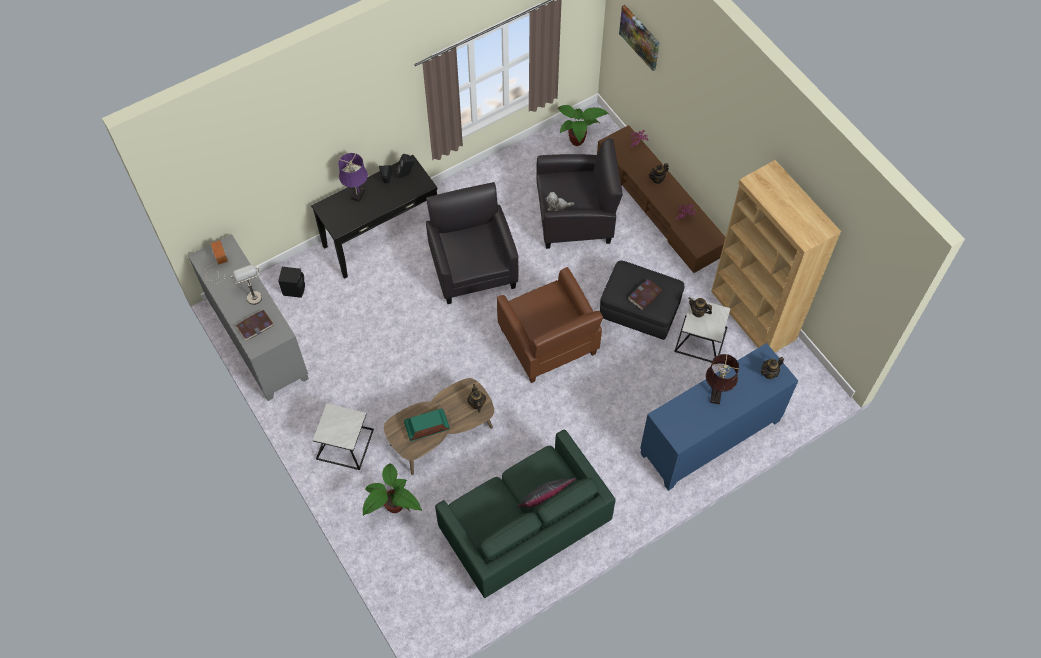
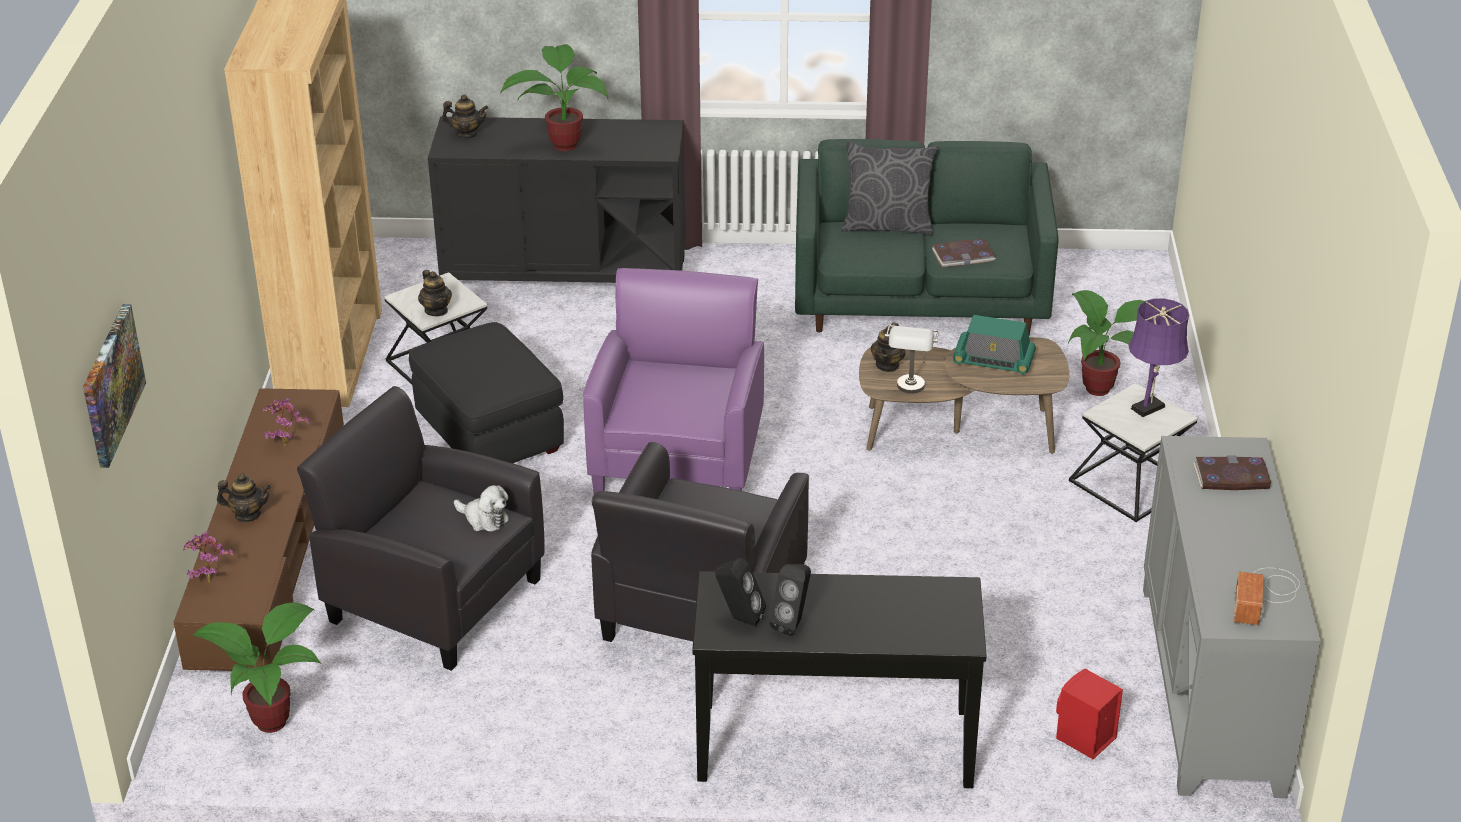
camera: 145 degrees left, 25 degrees down
(252, 294) = (1211, 523): grey table lamp -> grey table lamp (910, 391)
(294, 288) = (1084, 739): black speaker -> red speaker
(357, 196) = (874, 627): purple table lamp -> purple table lamp (1150, 406)
(548, 343) = (678, 459): brown armchair -> purple armchair
(645, 295) = (491, 353): book -> book (963, 256)
(710, 438) = (565, 275): blue cabinet -> black cabinet
(716, 394) = (563, 143): brown table lamp -> potted plant

